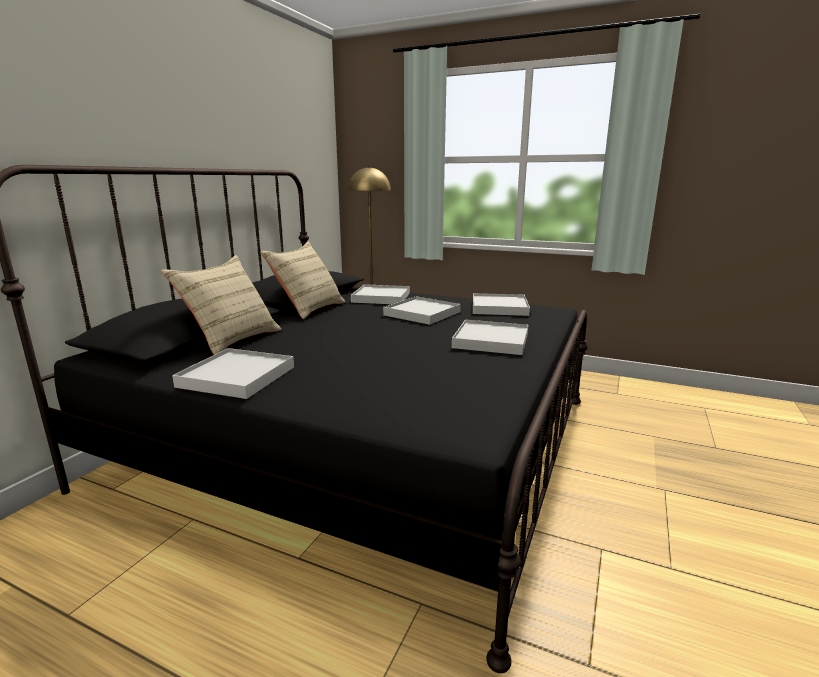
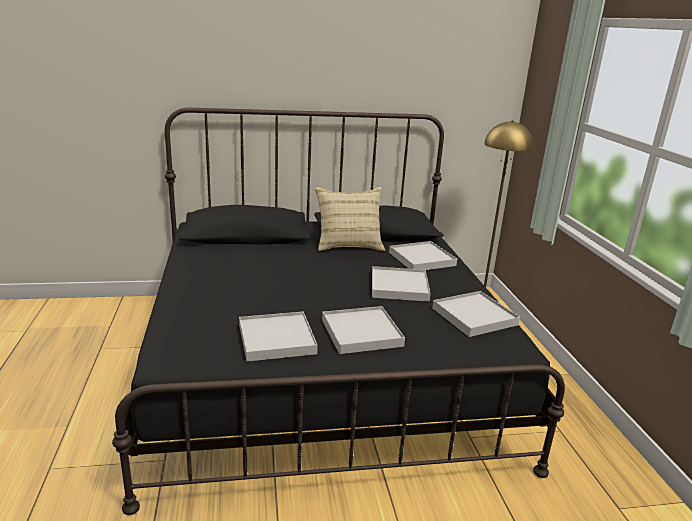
camera: 55 degrees right, 5 degrees up
(231, 339) = (254, 246): beige pillow -> none
(237, 377) = (195, 269): white tray -> white tray (276, 339)

